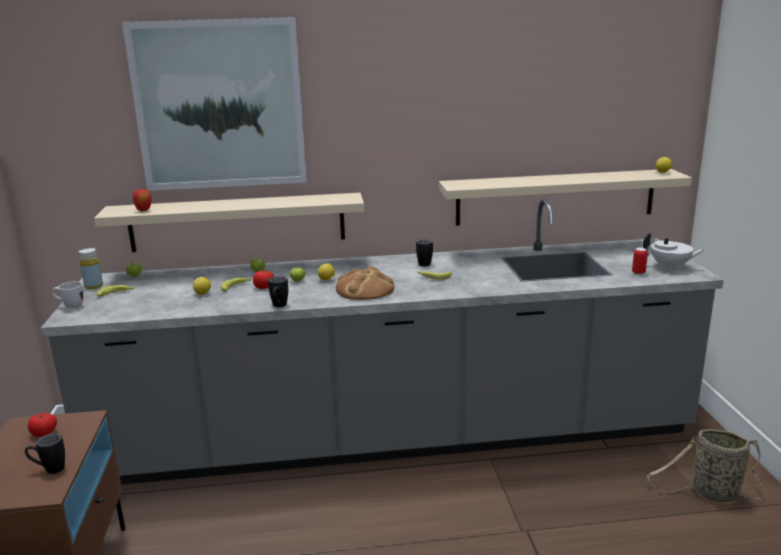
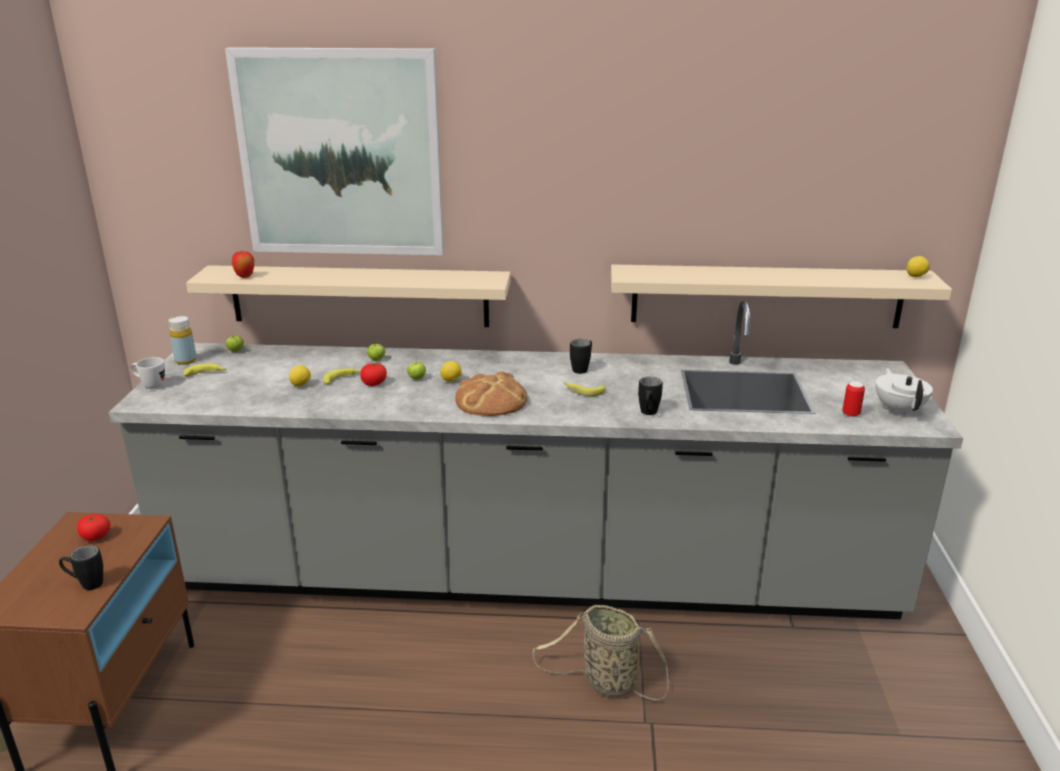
camera: 10 degrees right, 5 degrees up
(278, 306) = (379, 414): black mug -> black mug (648, 414)
(670, 267) = (899, 409): white teapot -> white teapot turned 120 degrees counterclockwise
(711, 493) = (907, 710): basket -> basket (605, 683)

